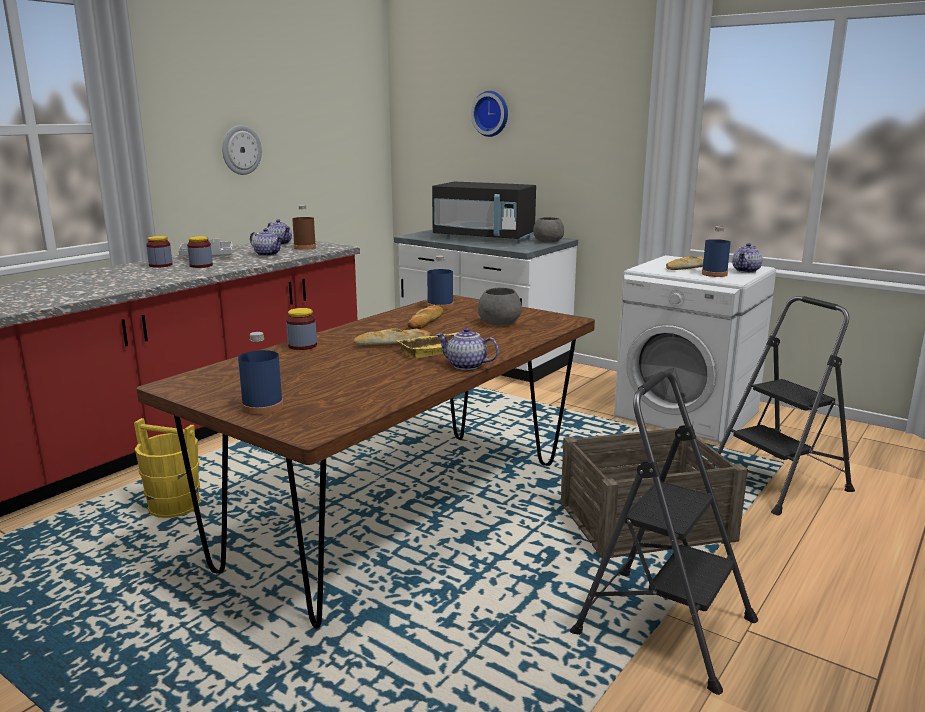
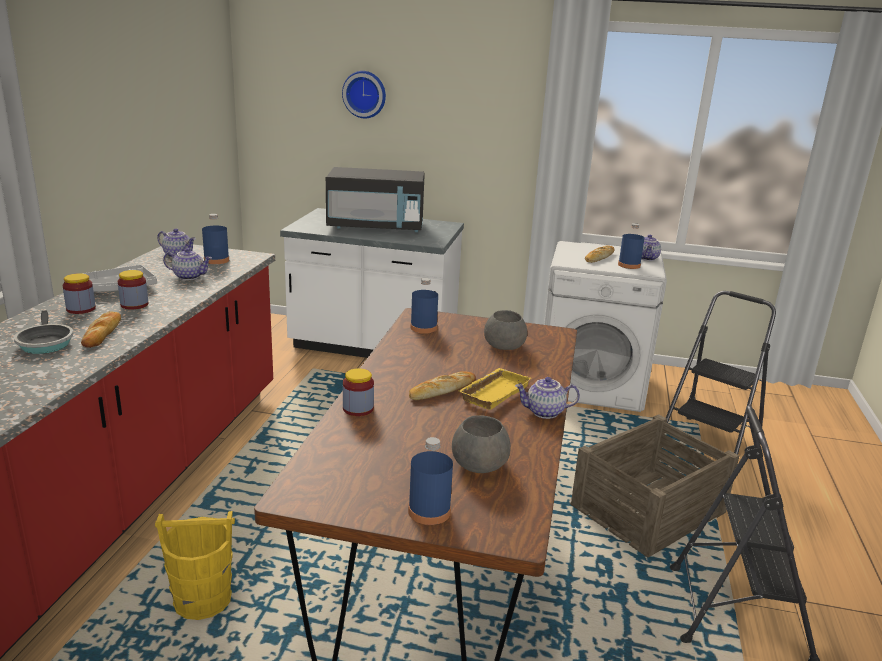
camera: 25 degrees left, 5 degrees up
(108, 279) = (45, 343): none -> frying pan
(241, 150) = (112, 146): wall clock -> none
(305, 247) = (216, 260): brown bottle -> blue bottle
(426, 321) = (436, 352): bread -> bread (102, 333)
(548, 241) = (441, 228): grey bowl -> grey bowl (479, 464)

